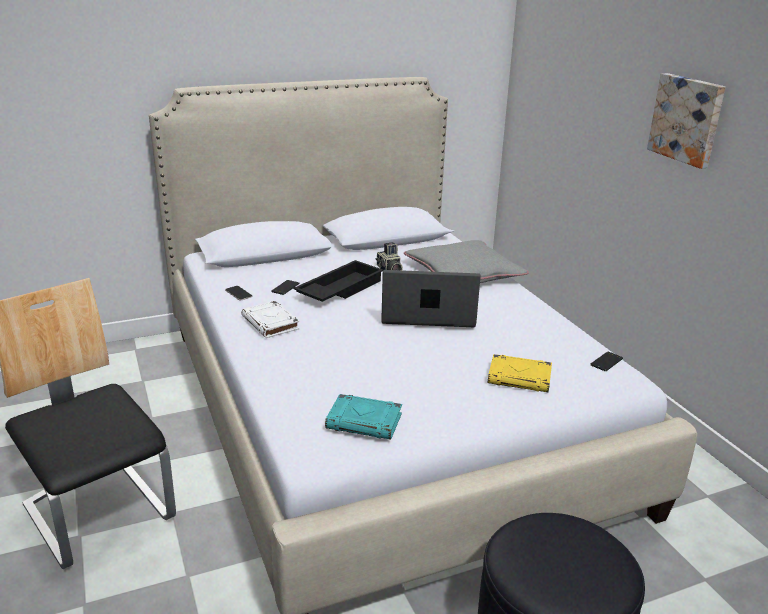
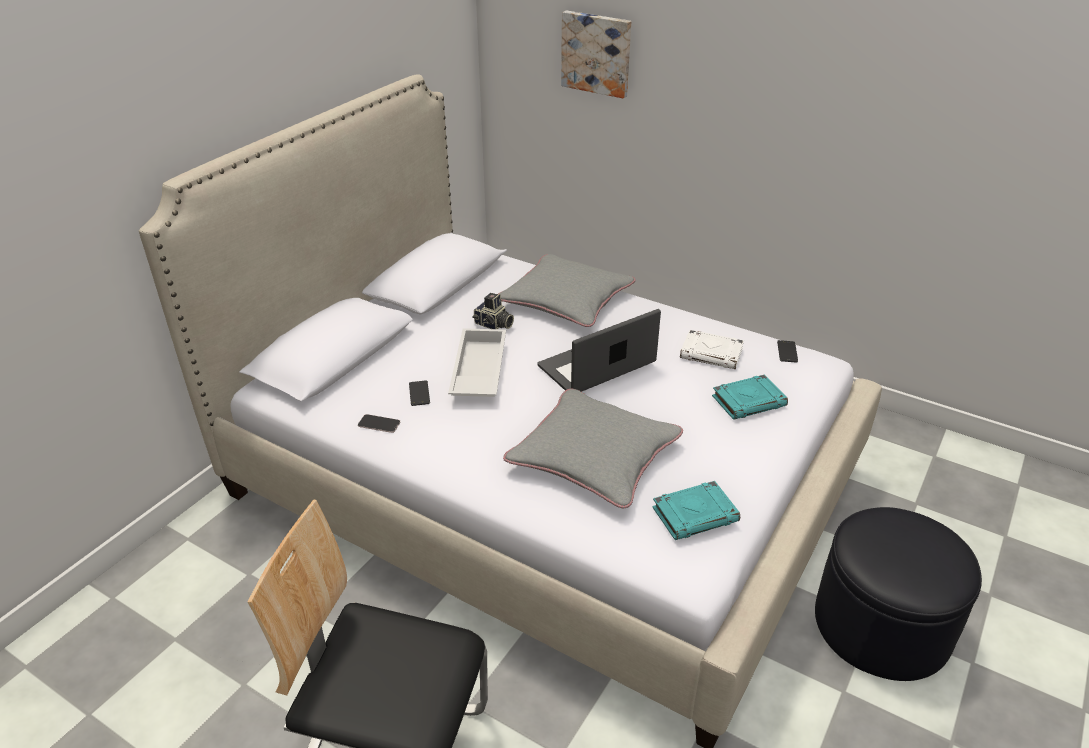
camera: 35 degrees left, 10 degrees up
(271, 323) = (466, 447): white book -> white book (712, 354)
(339, 289) = (477, 371): black tray -> white tray
(345, 361) = (594, 456): none -> grey pillow
(520, 378) = (749, 401): yellow book -> turquoise book
(687, 119) = (762, 86): picture -> picture (597, 53)

